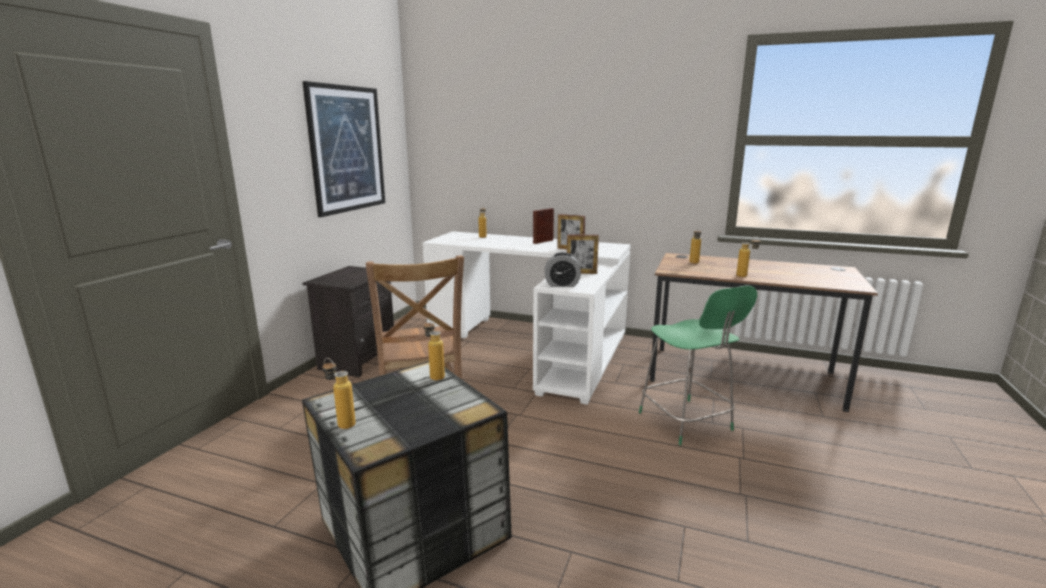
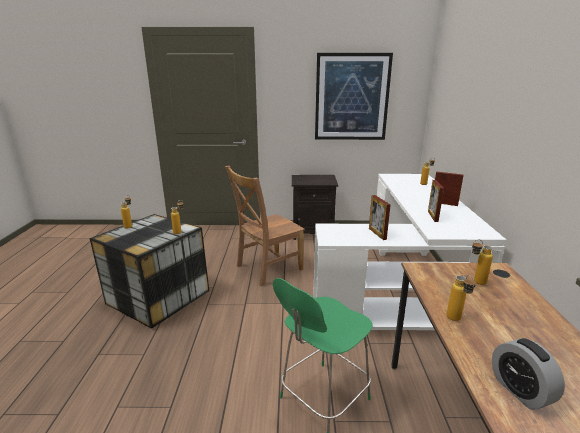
camera: 70 degrees right, 5 degrees up
(562, 285) = (332, 231): alarm clock -> alarm clock (520, 390)

